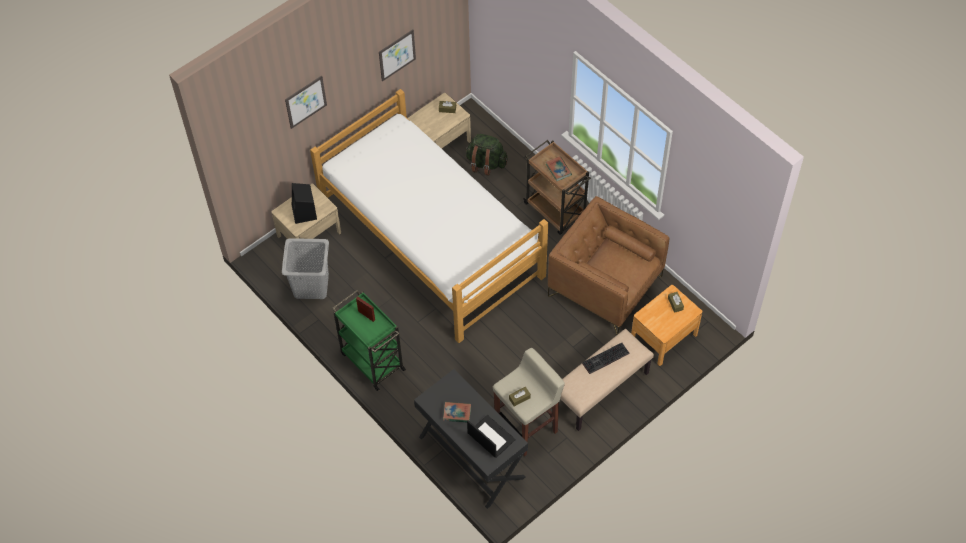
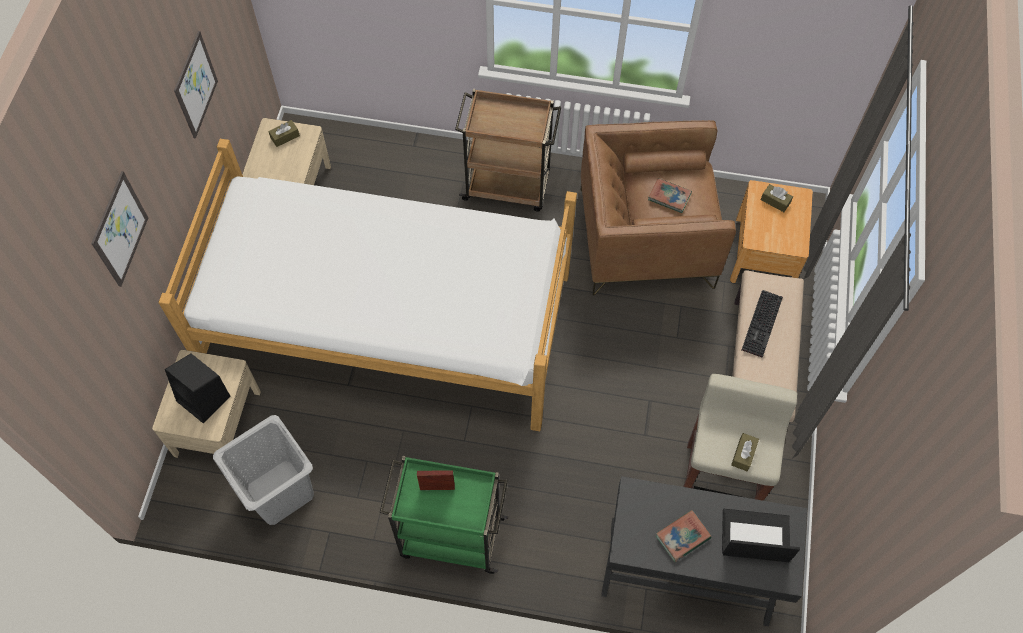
camera: 40 degrees left, 5 degrees up
(486, 163) = (373, 181): green backpack -> none
(558, 169) = (511, 121): book -> book (669, 197)

